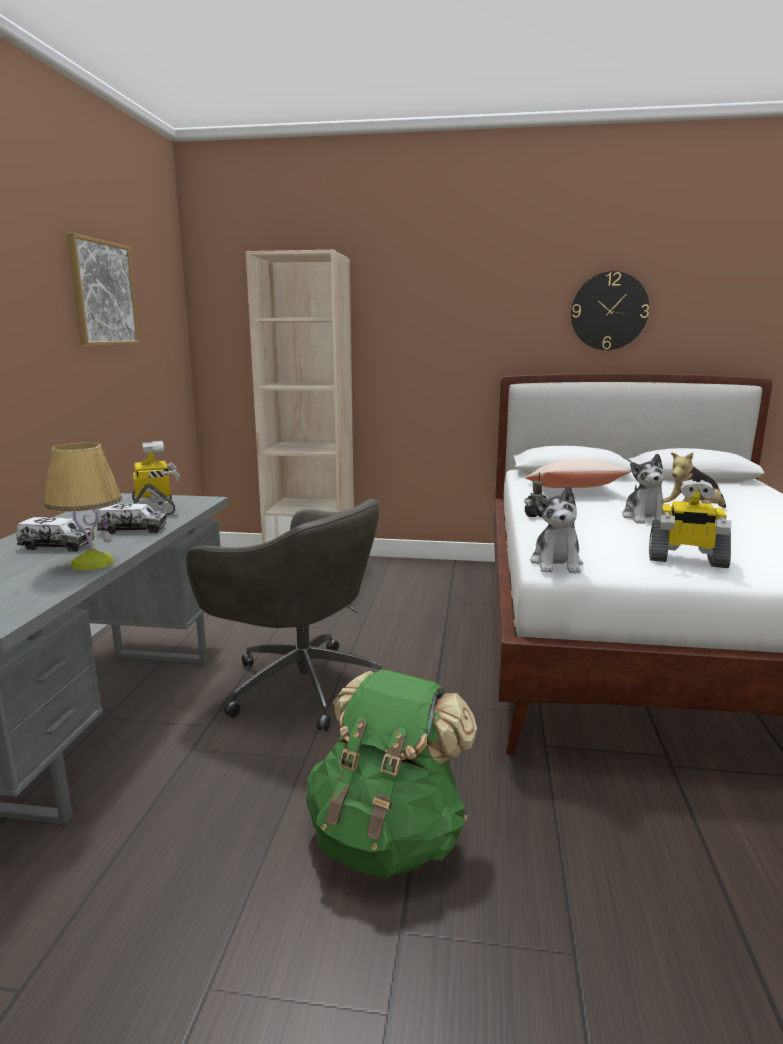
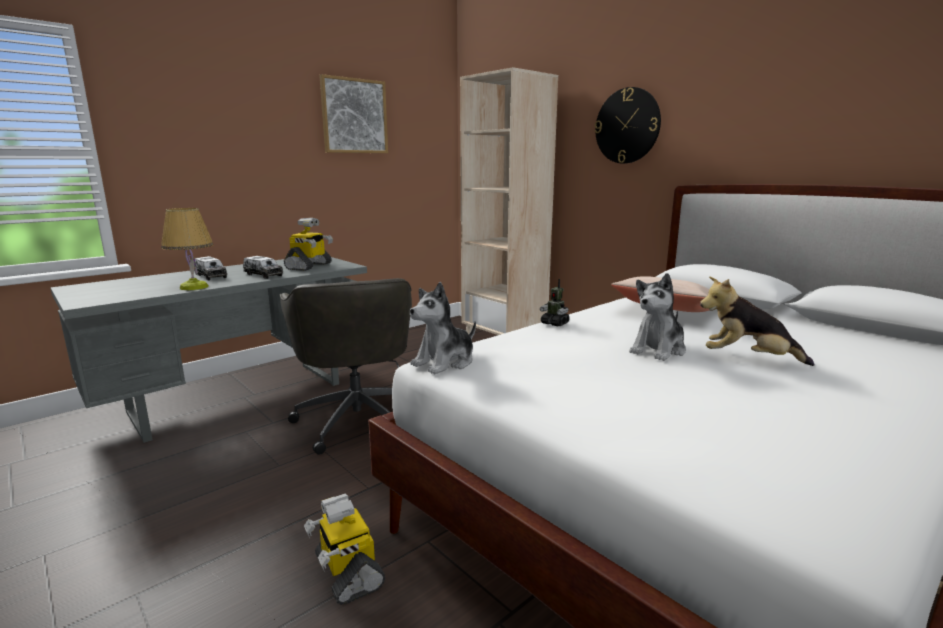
camera: 40 degrees right, 0 degrees up
(388, 837) = (230, 536): green backpack -> none
(609, 311) = (816, 107): wall clock -> wall clock (627, 126)
(686, 559) = (566, 395): toy robot -> toy robot (347, 572)

